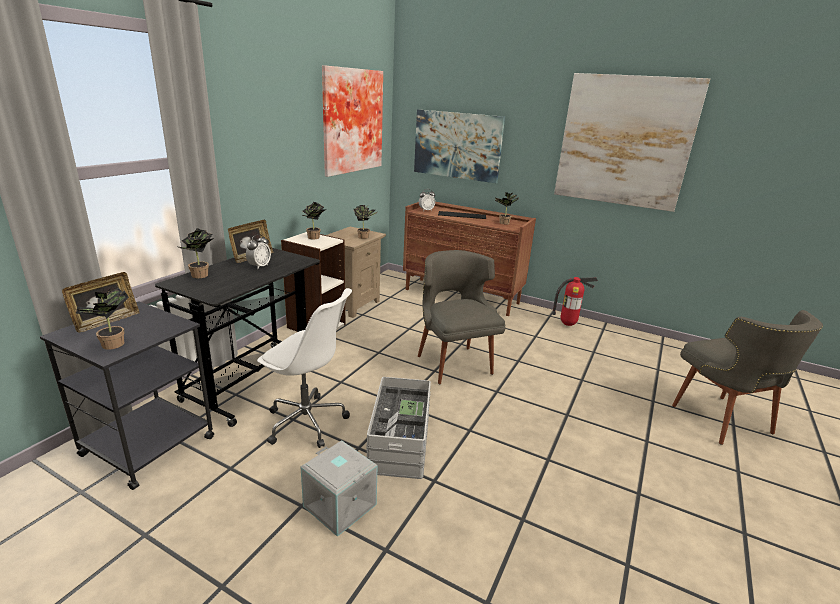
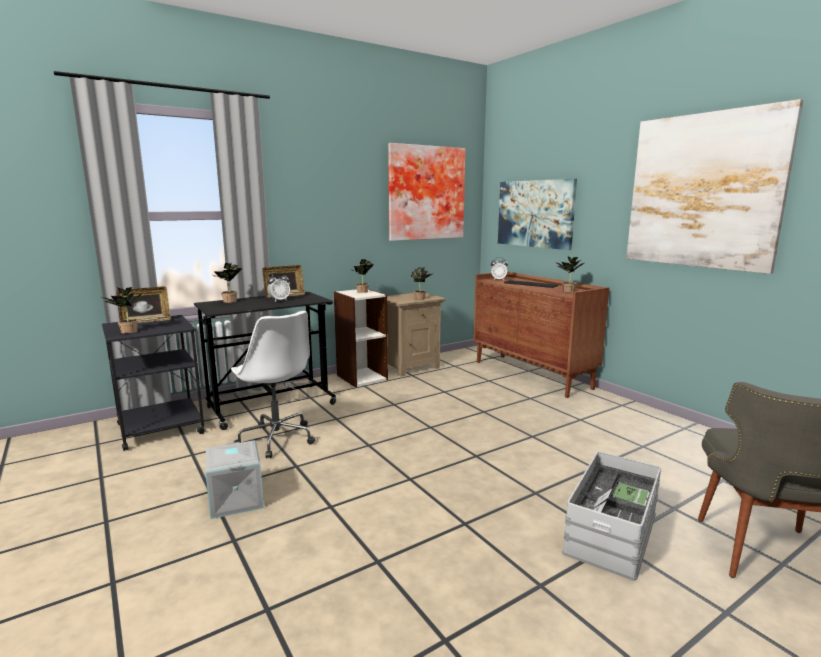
camera: 30 degrees right, 10 degrees down
(400, 441) = (336, 471): grey storage box -> grey storage box (612, 532)
(454, 365) = (456, 427): grey chair -> none
(568, 324) = (637, 416): fire extinguisher -> none

